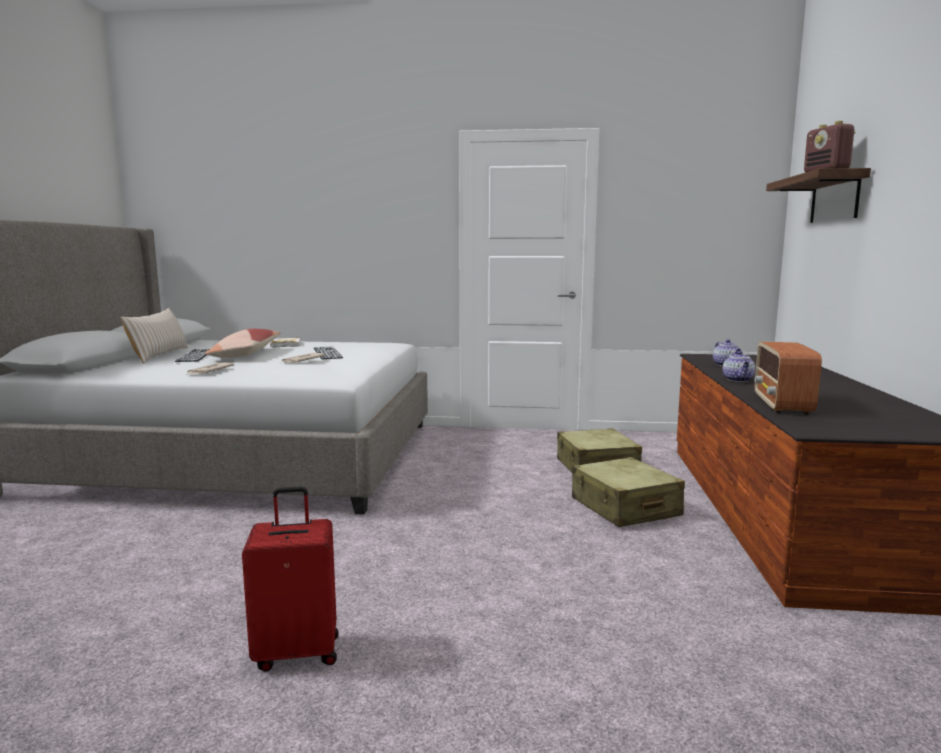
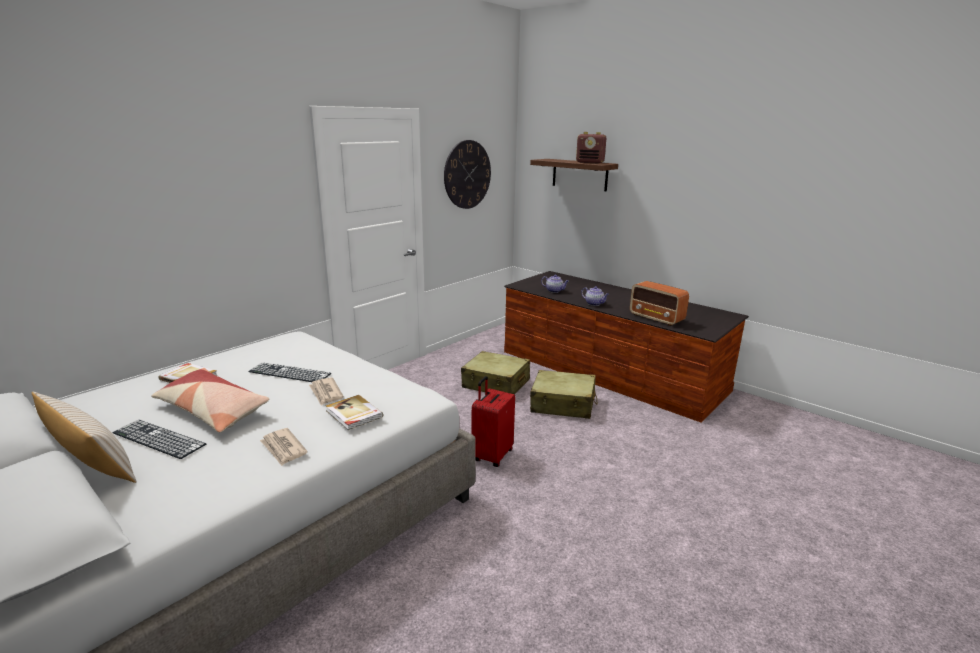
camera: 55 degrees left, 10 degrees up
(276, 369) = (353, 414): none -> book
(297, 652) = (655, 598): red suitcase -> red suitcase (491, 455)
(679, 209) = (467, 174): none -> wall clock

